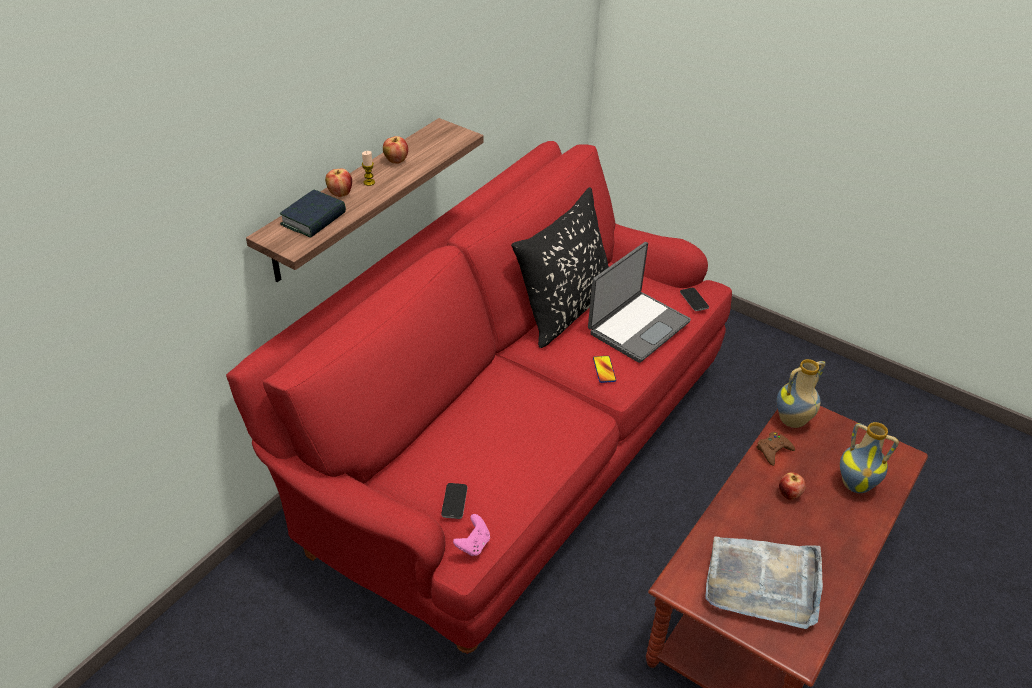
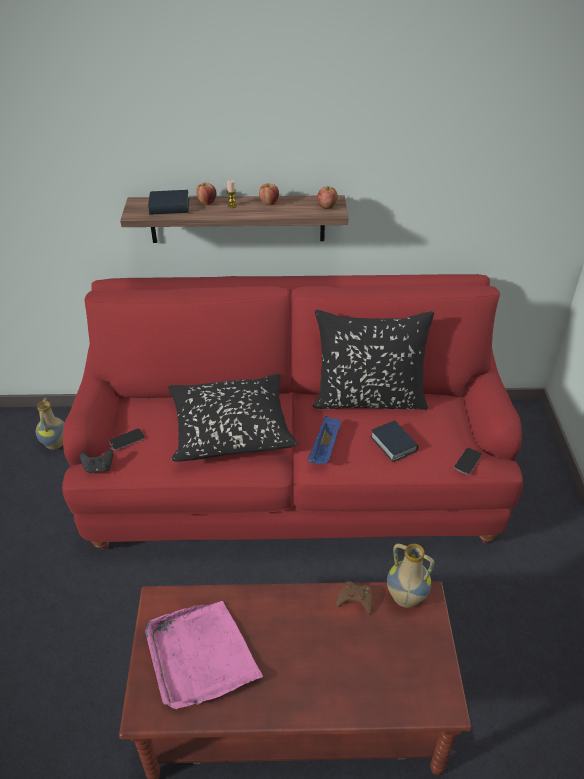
camera: 55 degrees right, 0 degrees up
(473, 545) = (98, 468): pink game controller -> black game controller
(514, 417) = (231, 429): none -> black pillow
(604, 369) = (325, 449): phone -> blue tray
(637, 327) = (393, 444): laptop -> book
(763, 583) = (200, 656): grey tray -> pink tray
(789, 494) = (313, 633): apple -> apple (327, 207)
(856, 484) = (372, 680): vase -> vase (56, 444)

